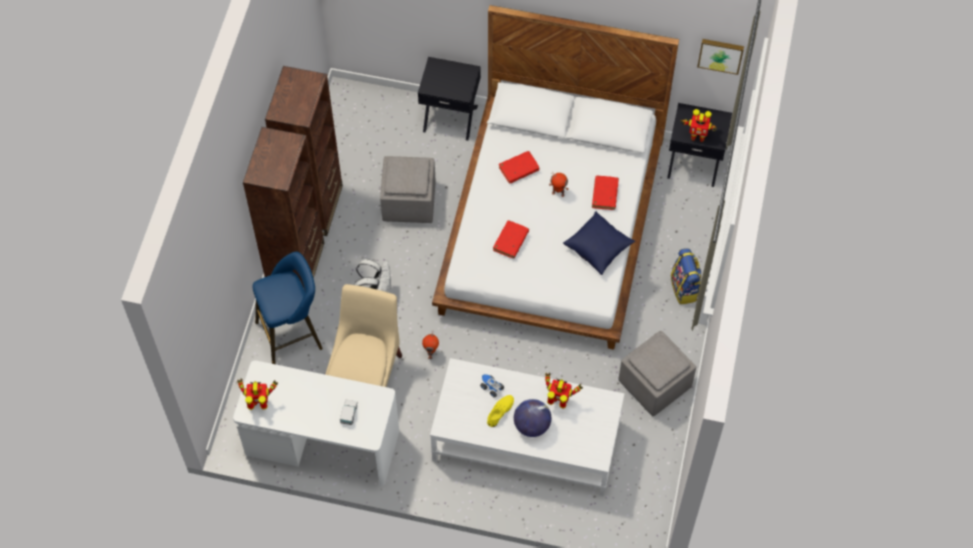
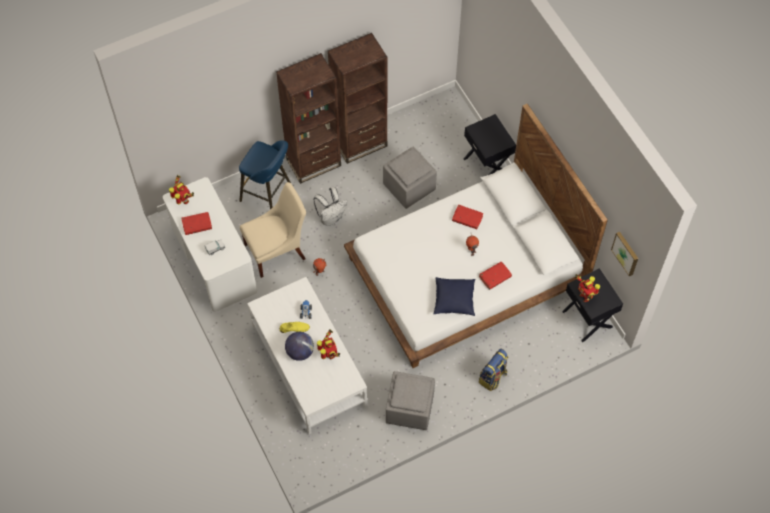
camera: 50 degrees right, 0 degrees up
(510, 241) = (412, 250): red book -> red book (197, 225)

